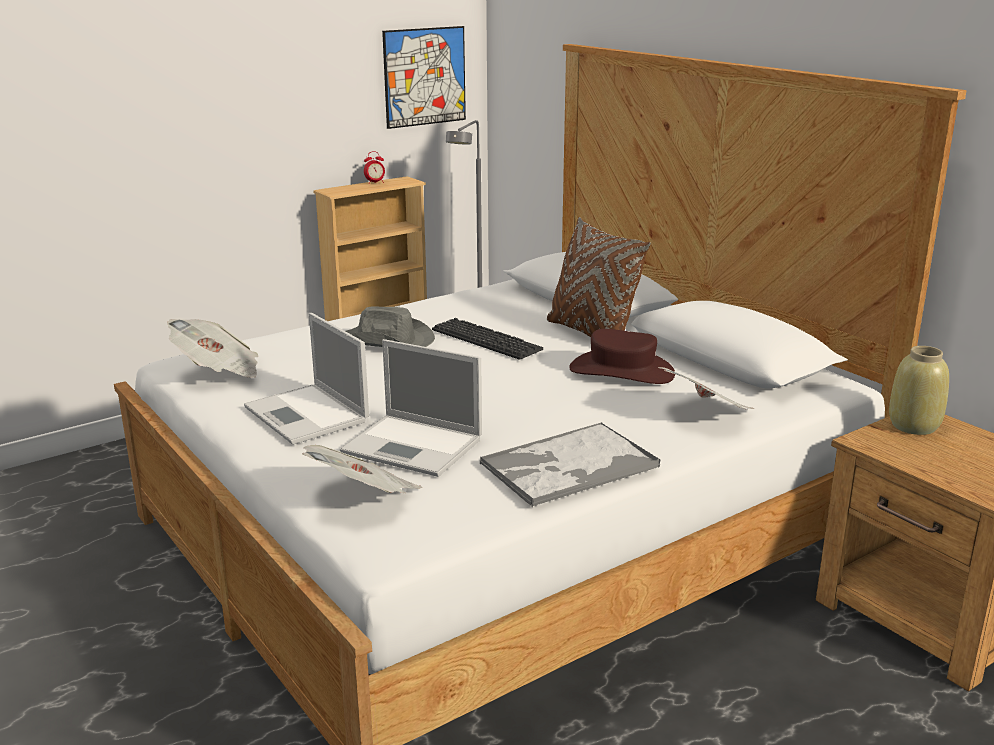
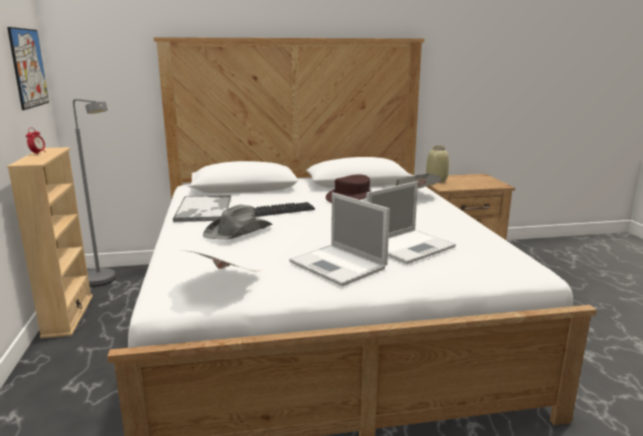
camera: 65 degrees left, 5 degrees down
(308, 415) = (339, 265): laptop -> laptop turned 60 degrees clockwise
(364, 497) = (470, 266): newspaper -> none
(568, 466) = (457, 223): tray -> tray (203, 210)
(591, 333) = (293, 194): brown pillow -> none

